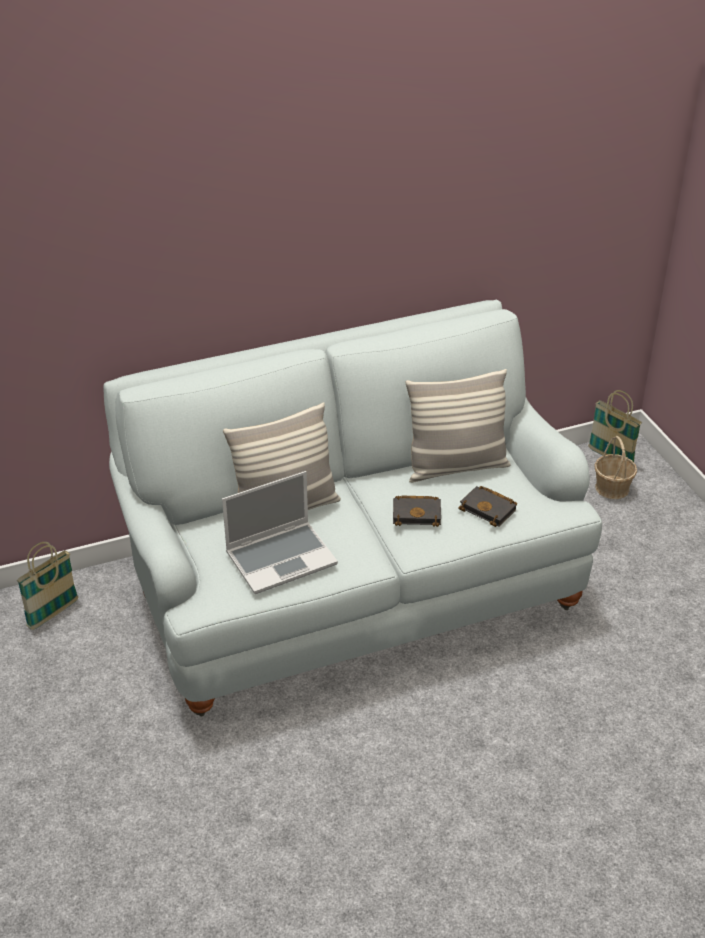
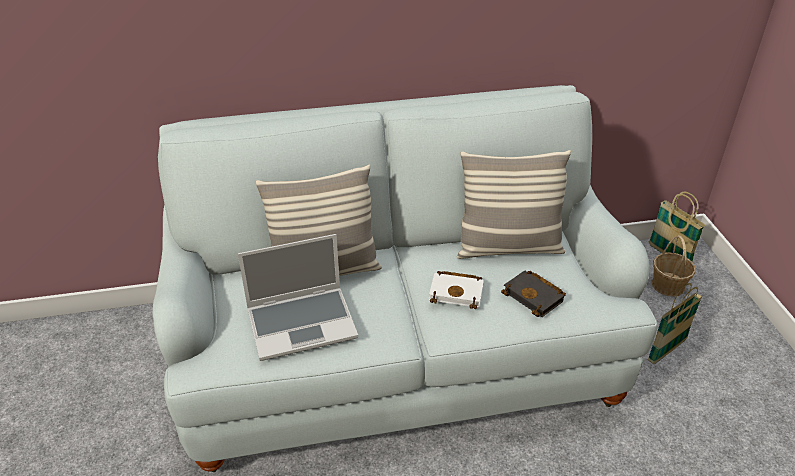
camera: 10 degrees right, 0 degrees up
(53, 614) = (117, 342): basket -> basket (667, 350)
(418, 513) = (458, 292): black book -> white book

